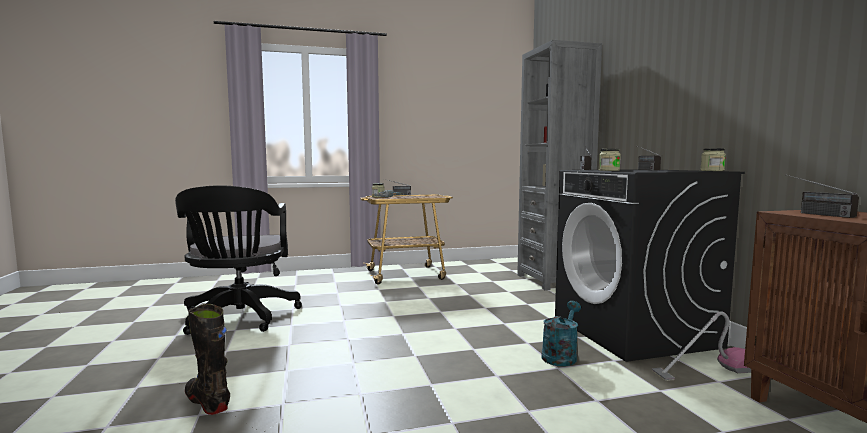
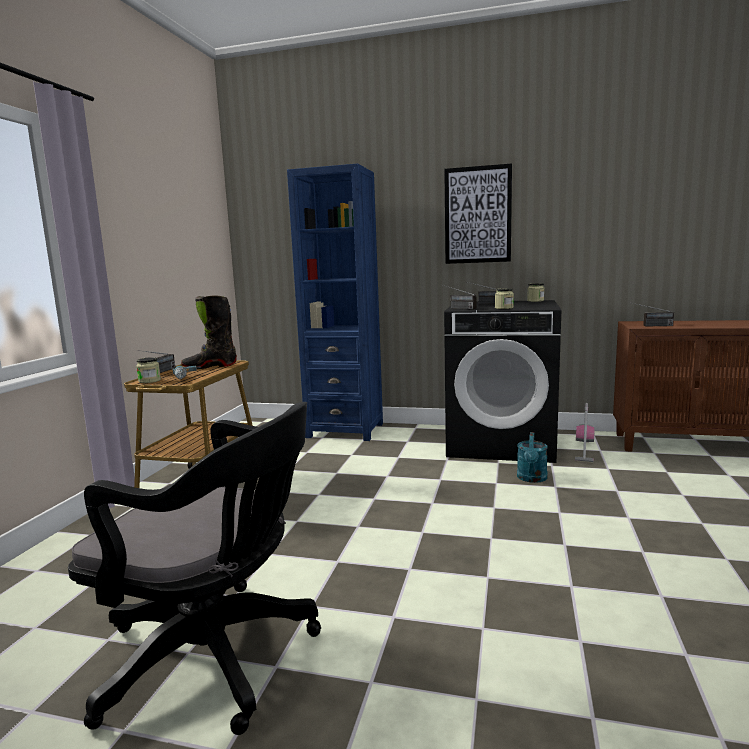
camera: 60 degrees left, 5 degrees up
(207, 402) = (555, 707): black boot -> black boot (210, 366)
(553, 280) = (345, 430): grey bookcase -> blue bookcase
(560, 355) = (532, 479): turquoise watering can -> turquoise watering can turned 135 degrees counterclockwise
(678, 71) = (477, 215): none -> picture

